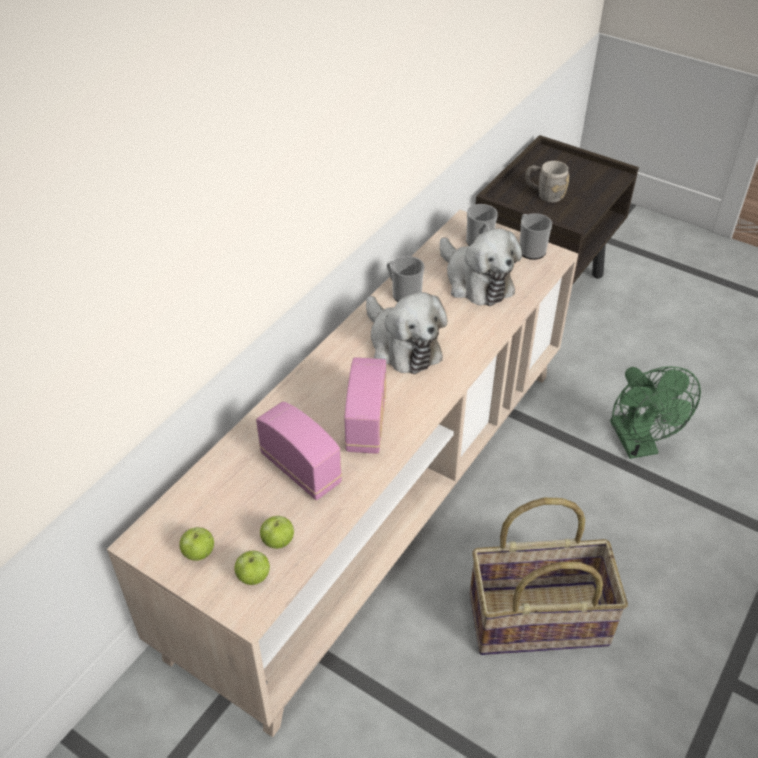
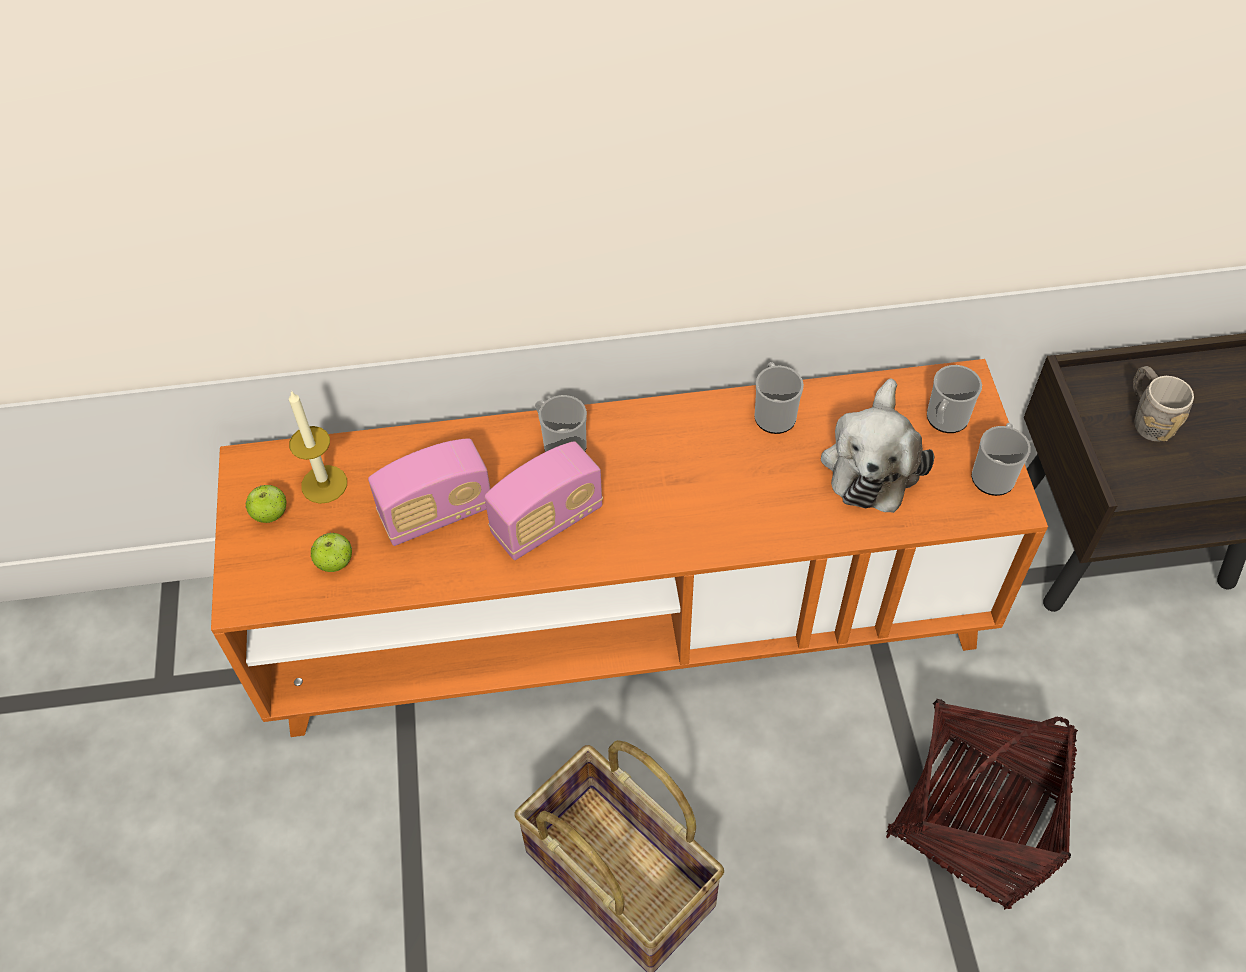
camera: 50 degrees right, 10 degrees up
(210, 510) = (324, 484): none -> candle
(253, 577) = (280, 575): apple -> none
(301, 469) = (437, 514): radio -> radio turned 60 degrees clockwise
(319, 385) = (561, 444): none -> mug
(378, 500) = (626, 618): beige tv stand -> orange tv stand
(402, 345) = (692, 469): plush toy -> none
(637, 445) = (975, 820): green fan -> basket

